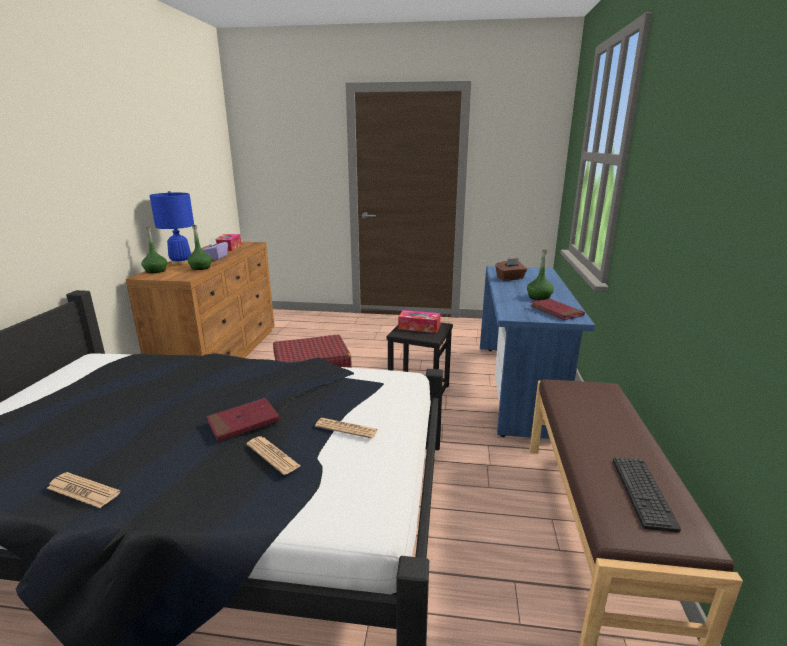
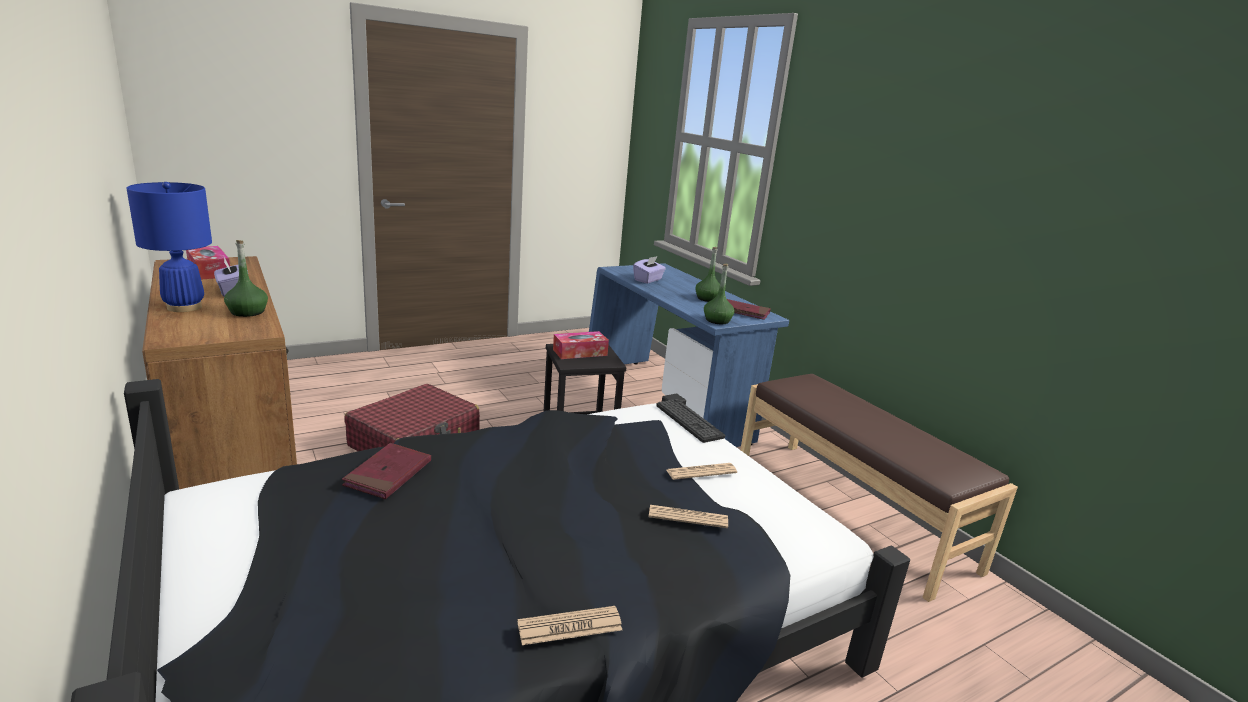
camera: 40 degrees left, 0 degrees up
(155, 271) = (172, 328): green bottle -> green bottle (717, 320)
(243, 422) = (606, 498): red book -> red book (388, 474)
(510, 278) = (648, 280): brown tissue box -> purple tissue box
(643, 492) = (928, 451): keyboard -> keyboard (689, 421)

